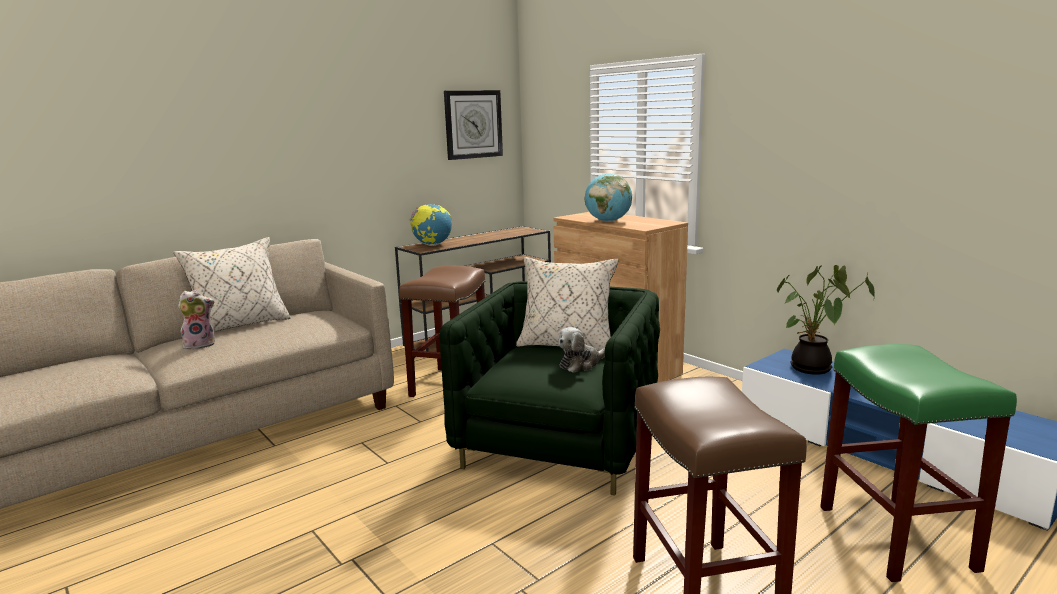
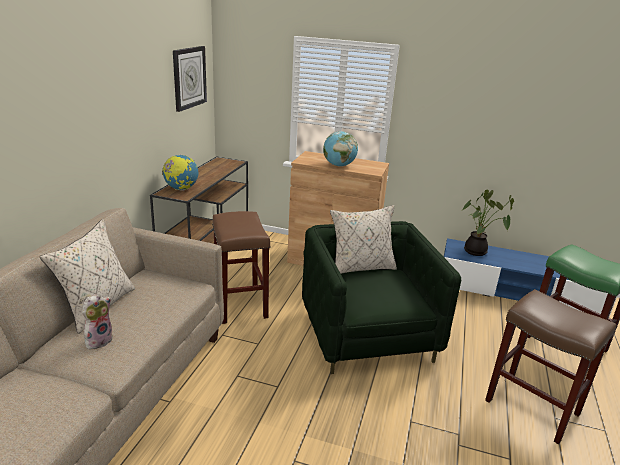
camera: 35 degrees left, 10 degrees up
(581, 364) = (393, 283): plush toy -> none

